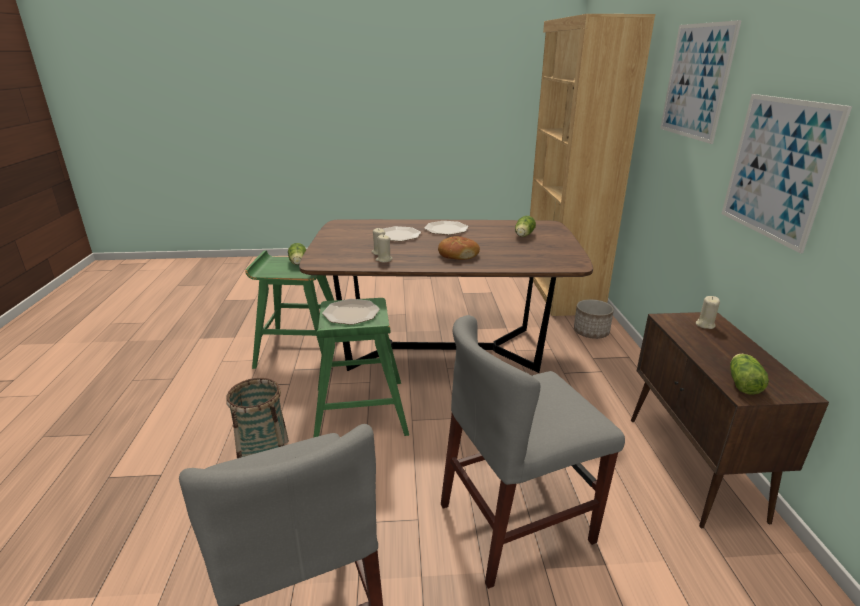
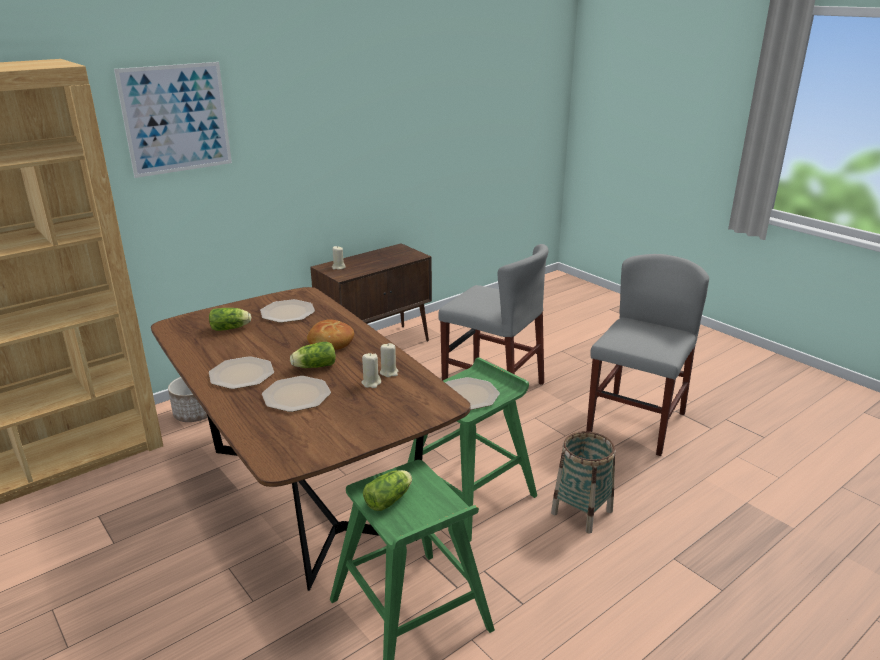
camera: 125 degrees left, 0 degrees up
(534, 253) = (288, 312): none -> plate
(742, 382) = (406, 256): lettuce -> lettuce (313, 366)
(777, 169) = (307, 154): picture -> none

